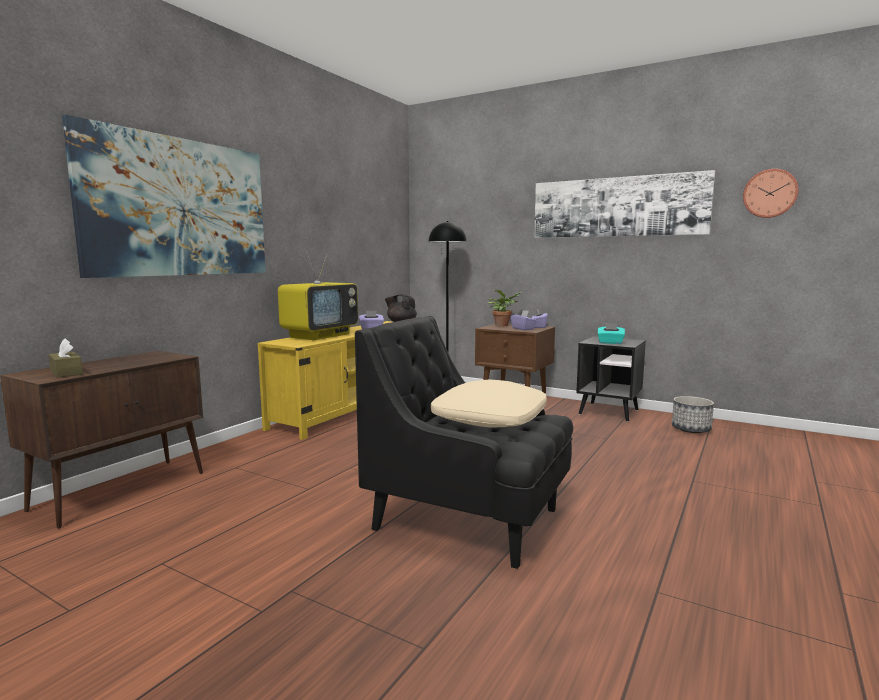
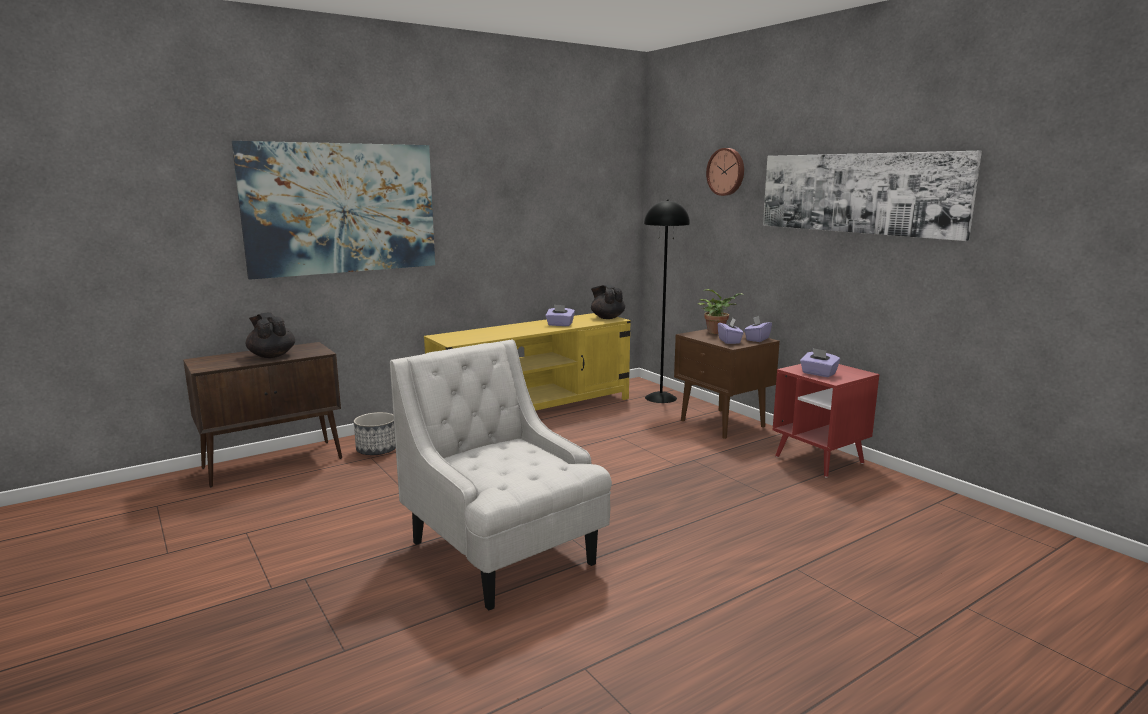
camera: 25 degrees right, 5 degrees up
(66, 372) = (222, 362): brown tissue box -> none
(122, 363) = (271, 356): none -> black teapot
(320, 335) = (493, 331): television -> none
(469, 520) = (503, 554): black armchair -> white armchair
(489, 418) = (518, 458): beige pillow -> none
(608, 412) = (819, 460): black side table -> red side table
(610, 342) = (818, 373): turquoise tissue box -> purple tissue box
(691, 429) = (898, 503): planter -> planter (377, 450)
(770, 193) = (1053, 189): wall clock -> wall clock (726, 172)

